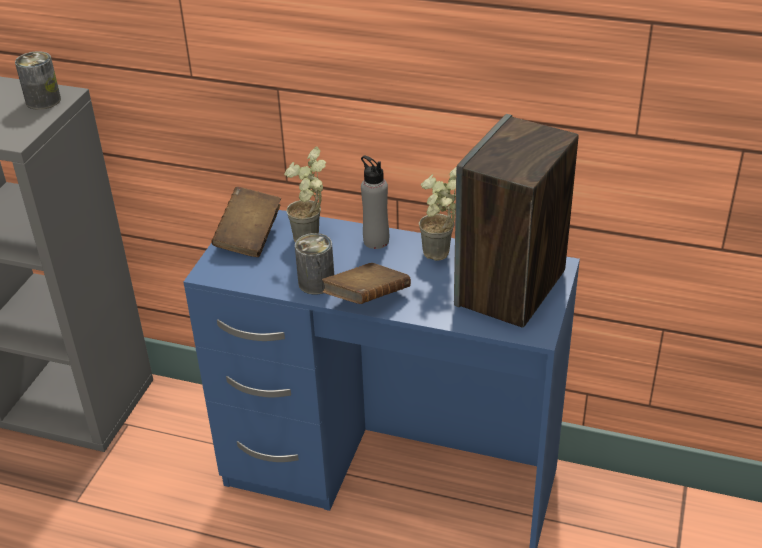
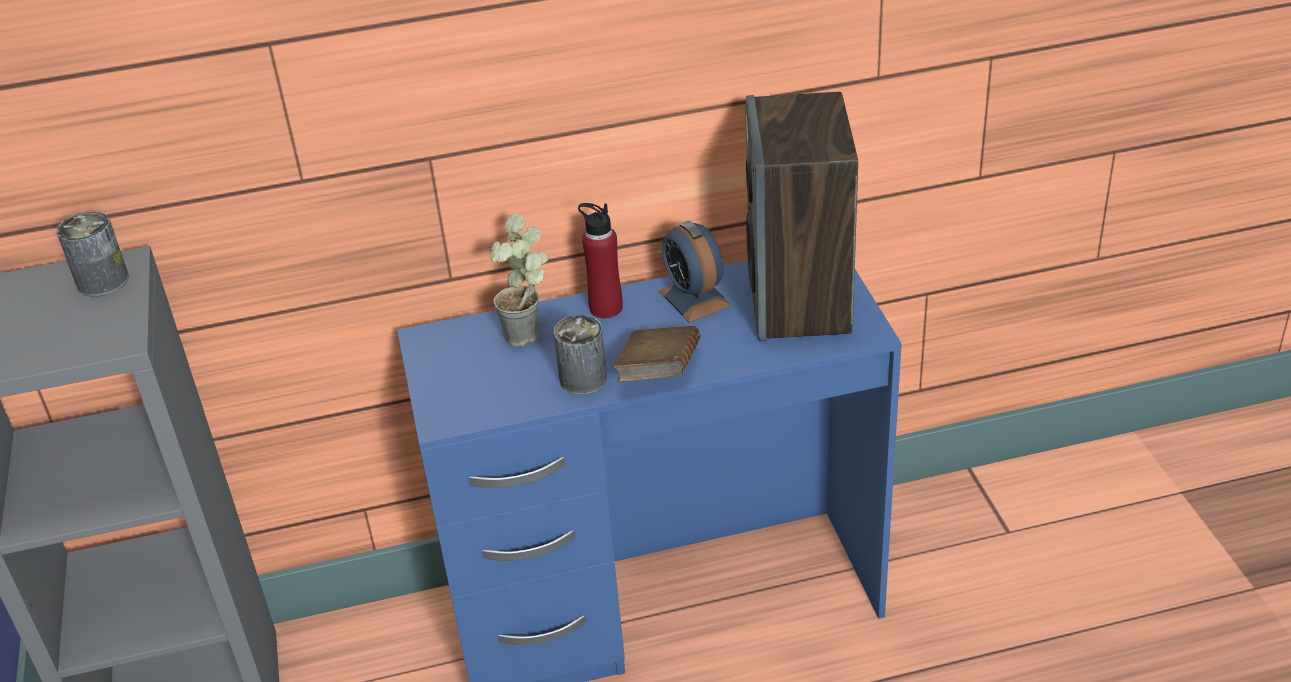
camera: 30 degrees left, 0 degrees up
(249, 237) = (450, 362): brown book -> none
(376, 241) = (606, 308): grey bottle -> red bottle
(439, 258) = (694, 298): potted plant -> alarm clock

